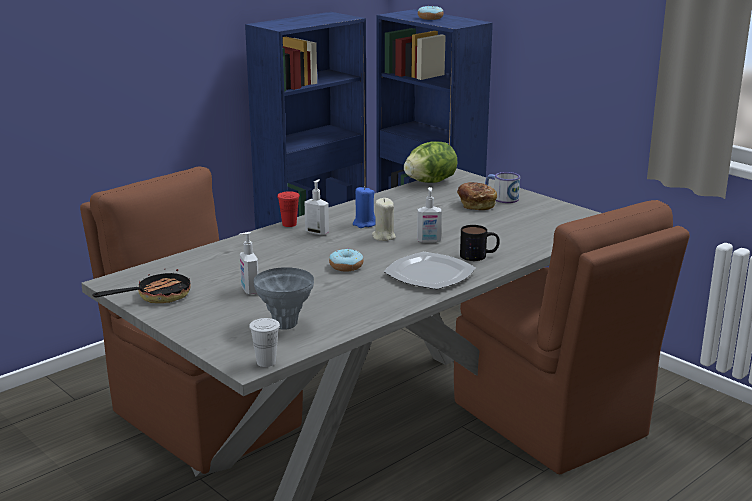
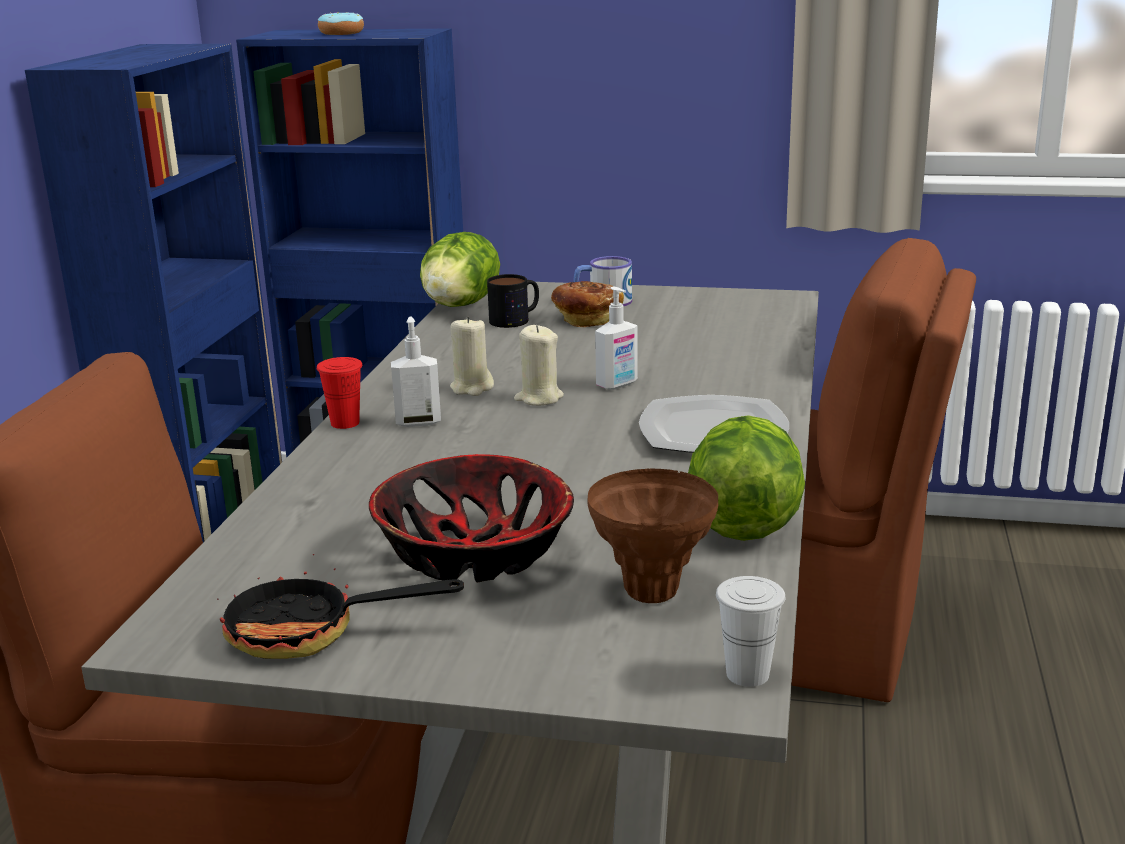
camera: 35 degrees left, 0 degrees up
(156, 296) = (311, 633): frying pan -> frying pan turned 105 degrees counterclockwise
(249, 290) = (476, 555): soap dispenser -> bowl
(285, 325) = (652, 592): grey vase -> brown vase
(346, 266) = (567, 460): donut -> none
(364, 224) = (472, 388): blue candle -> beige candle
(366, 314) = (744, 524): none -> lettuce
(479, 255) = (727, 384): mug -> mug (516, 319)

